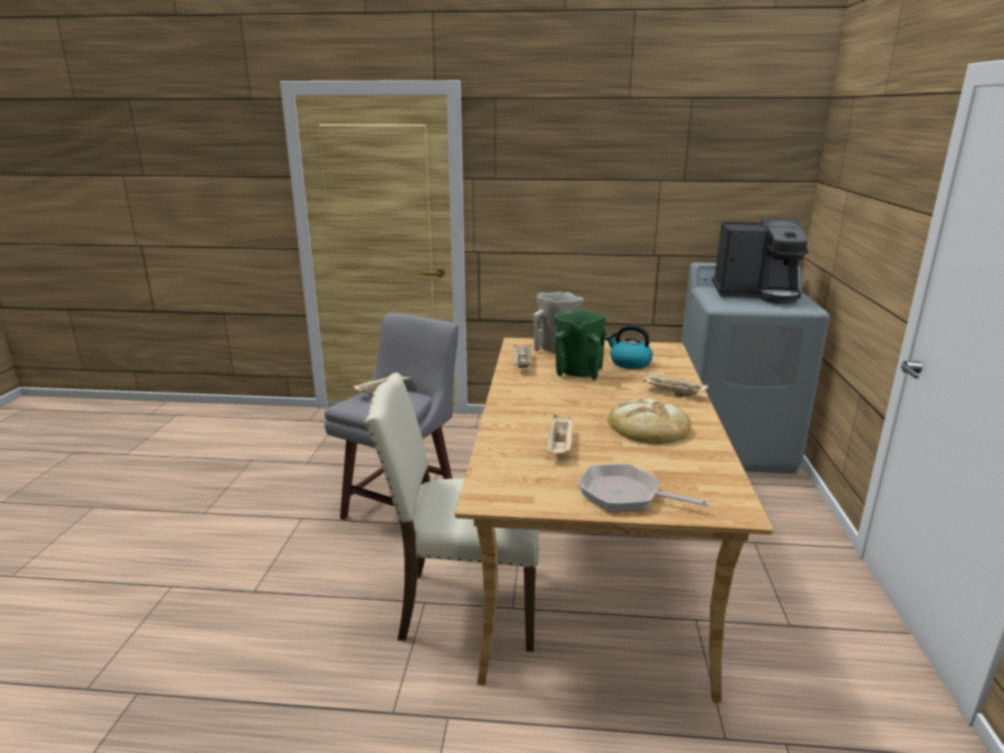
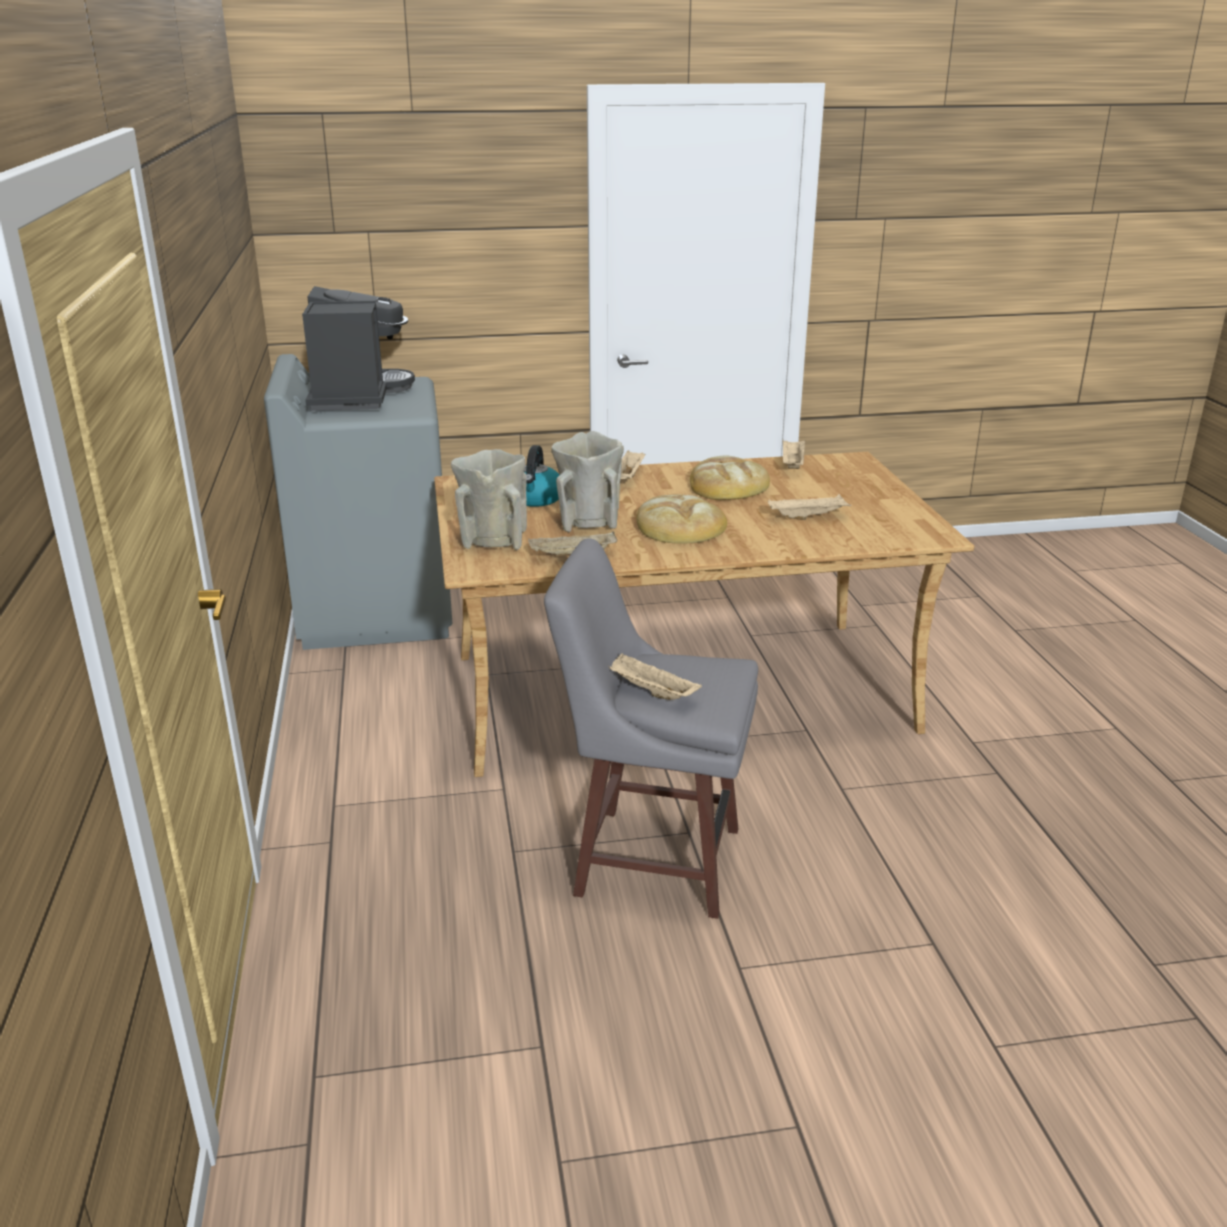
camera: 105 degrees left, 5 degrees up
(465, 606) = (827, 759): beige chair -> none
(558, 397) = (679, 527): none -> bread
(578, 372) = (588, 522): green vase -> beige vase
(625, 495) = (873, 490): frying pan -> none
(713, 468) = (792, 464): none -> beige tray

